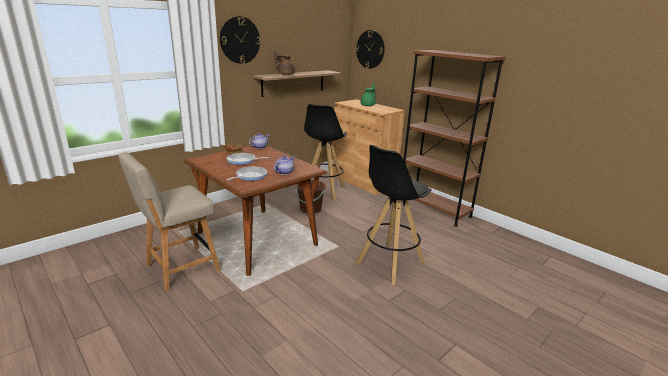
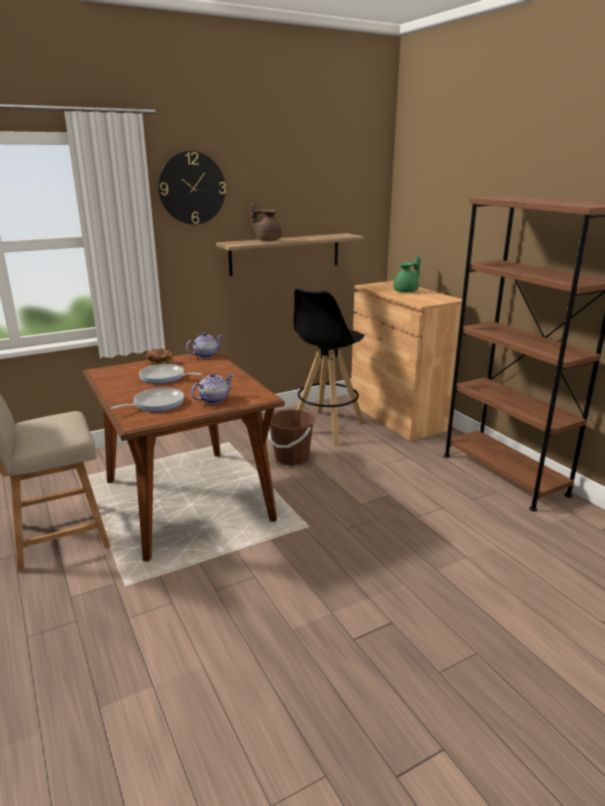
camera: 15 degrees right, 0 degrees up
(370, 49) = (417, 198): wall clock -> none
(389, 263) = (383, 568): black stool -> none

